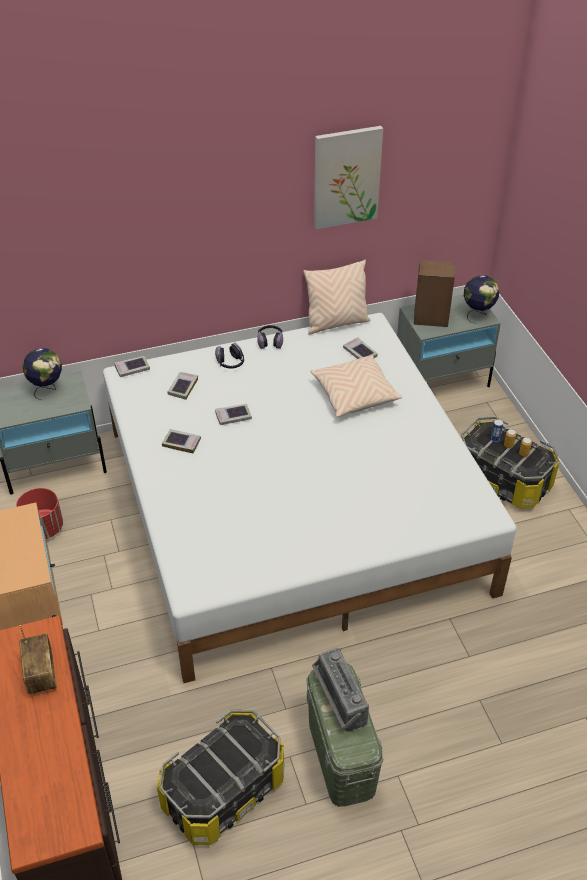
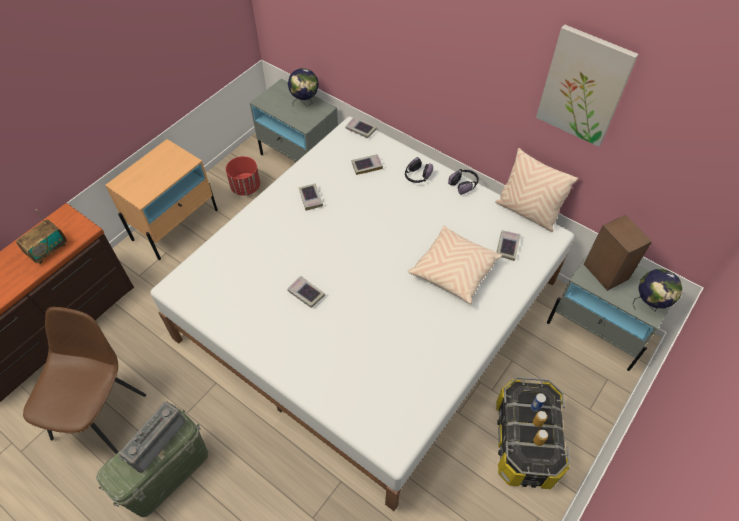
camera: 55 degrees right, 10 degrees up
(223, 790) = (101, 414): storage box -> brown chair
(233, 416) = (362, 211): book -> book (306, 293)

